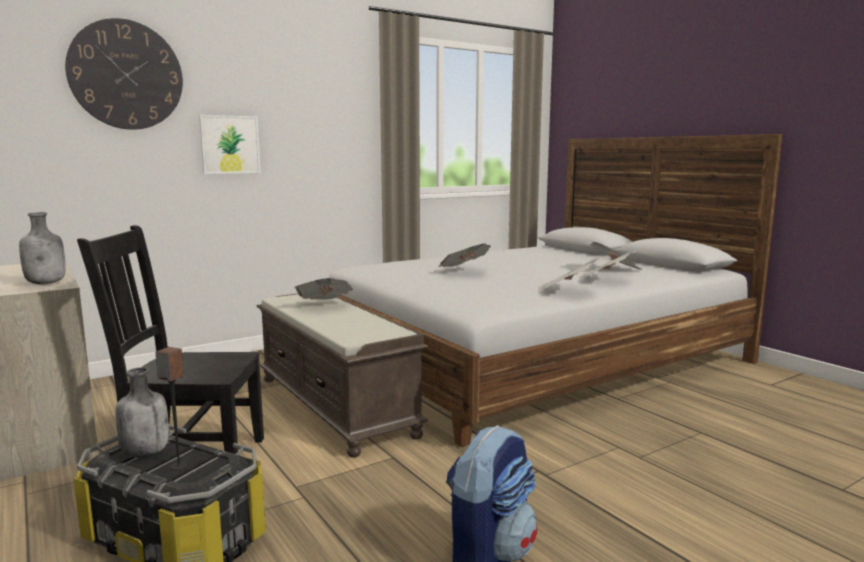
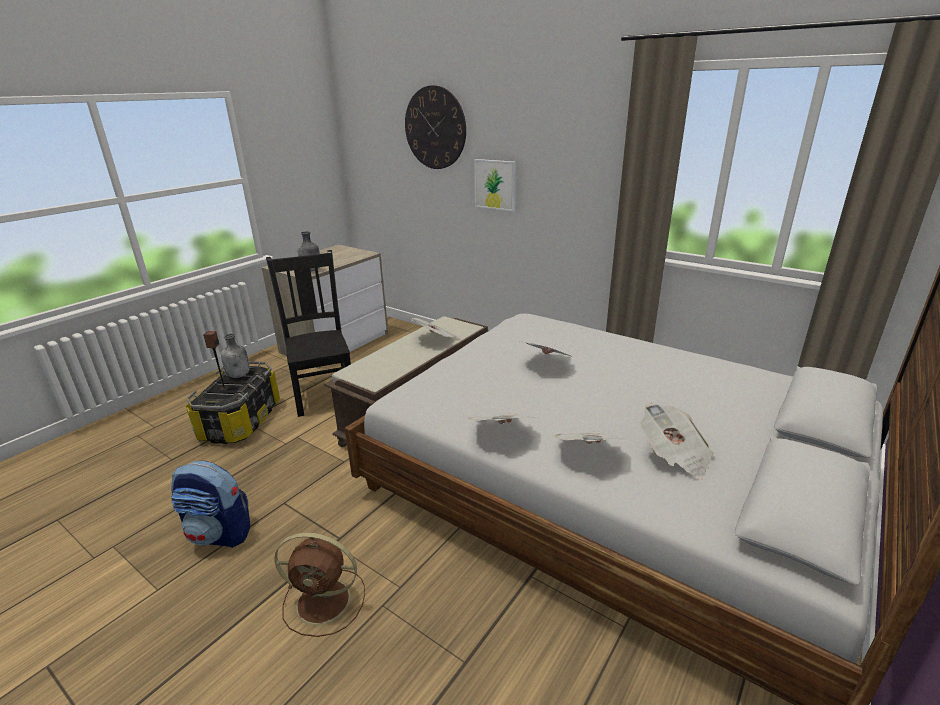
camera: 70 degrees right, 15 degrees up
(630, 484) = (326, 601): none -> brown fan

